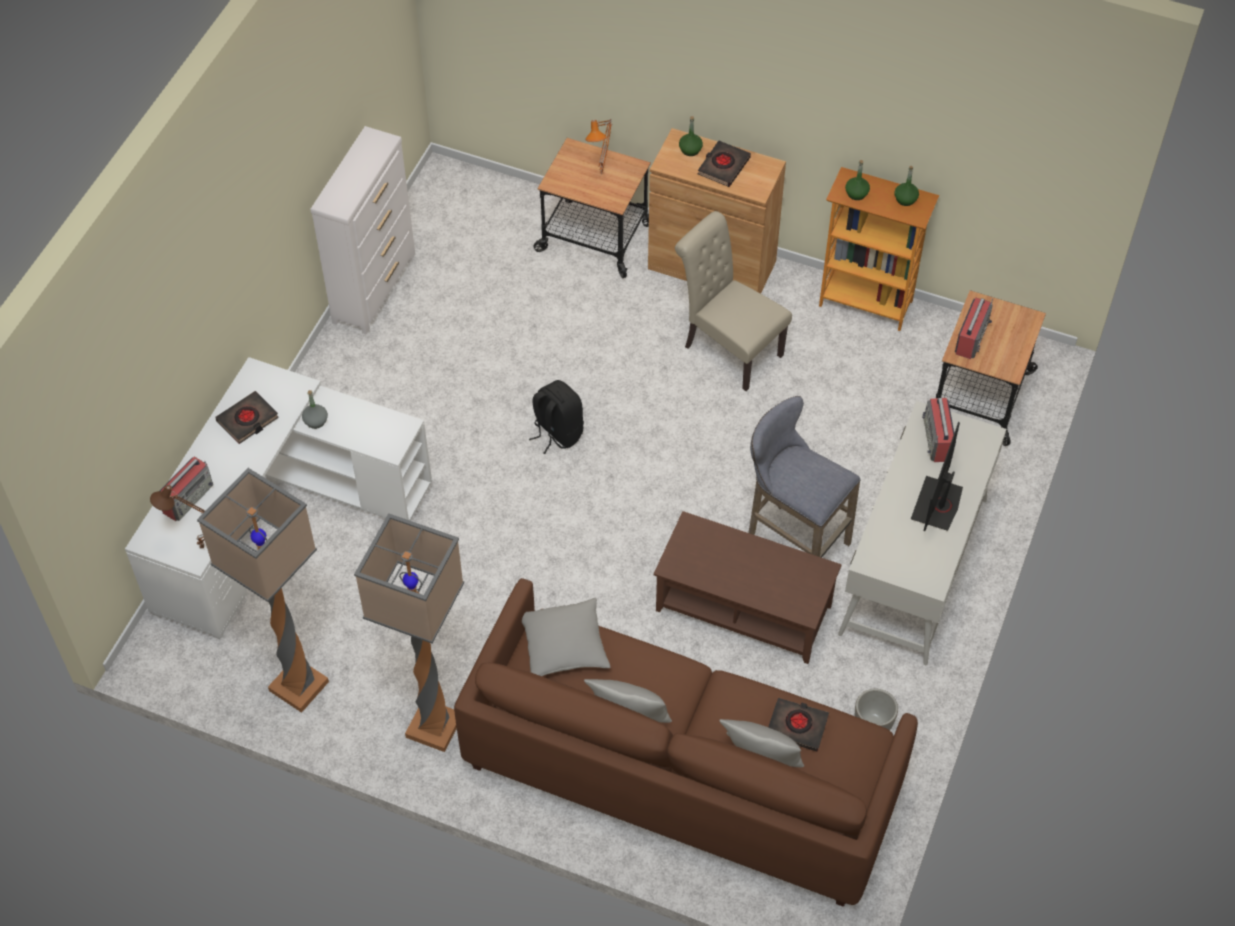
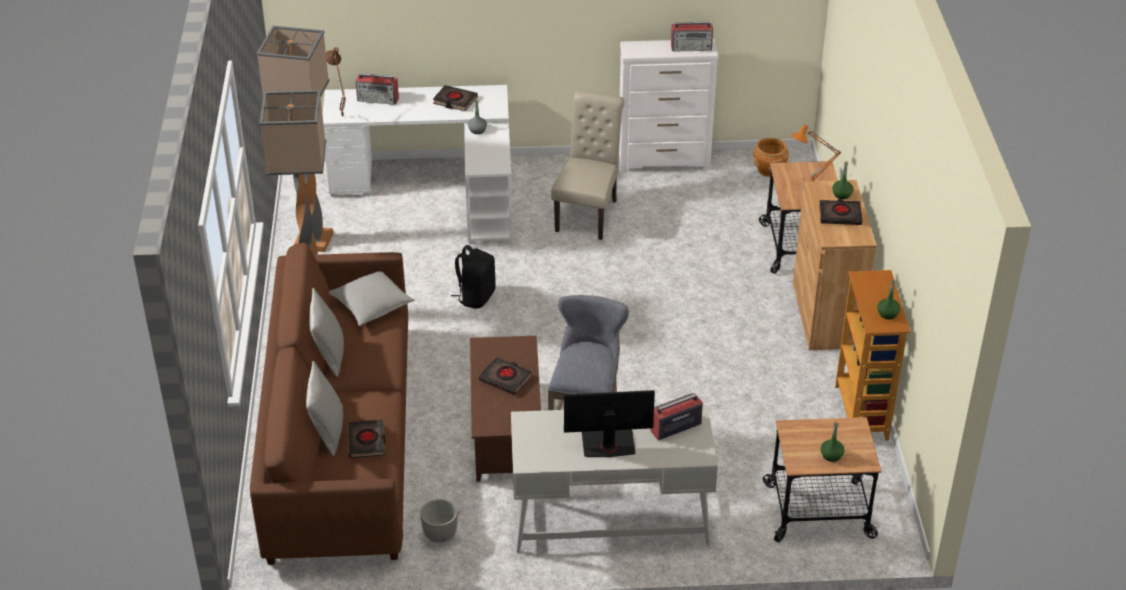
camera: 65 degrees right, 15 degrees down
(449, 203) = (769, 170): none -> brown planter
(557, 432) = (601, 286): black backpack -> black backpack (476, 297)
(728, 348) = (749, 348): beige chair -> beige chair (588, 213)
(739, 564) = (506, 378): none -> black book
(856, 193) = (869, 285): green bottle -> green bottle (831, 455)
(971, 337) = (814, 431): radio -> radio (692, 47)

